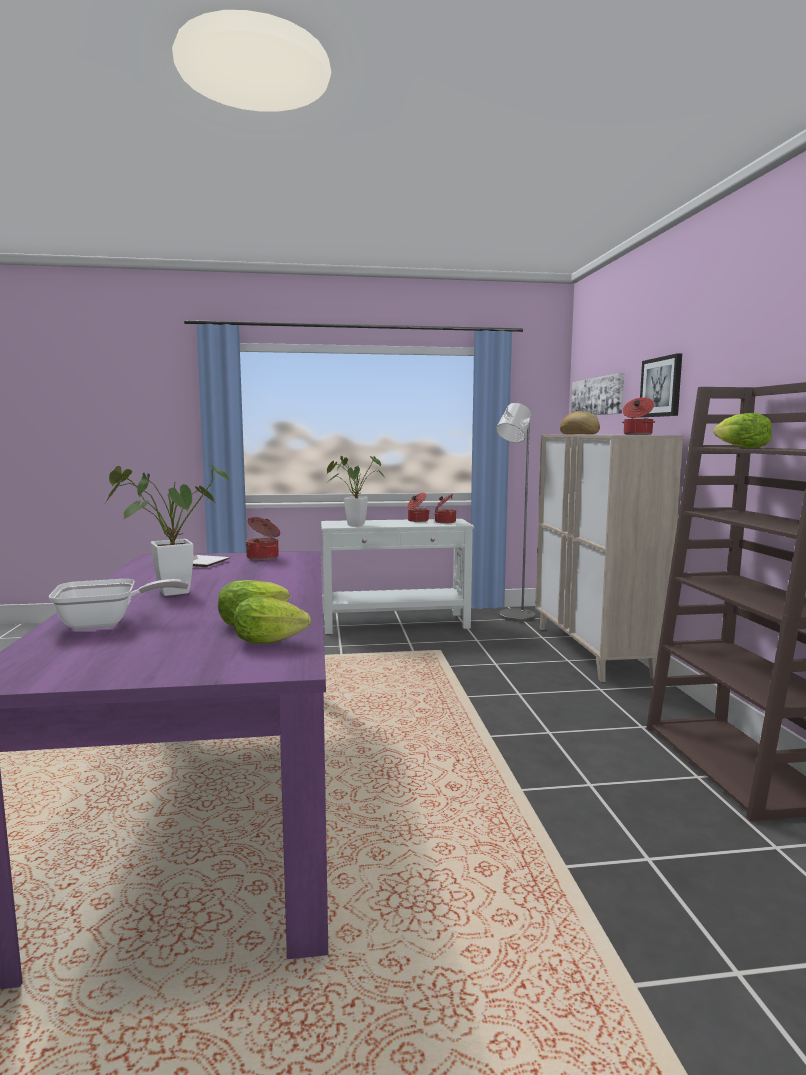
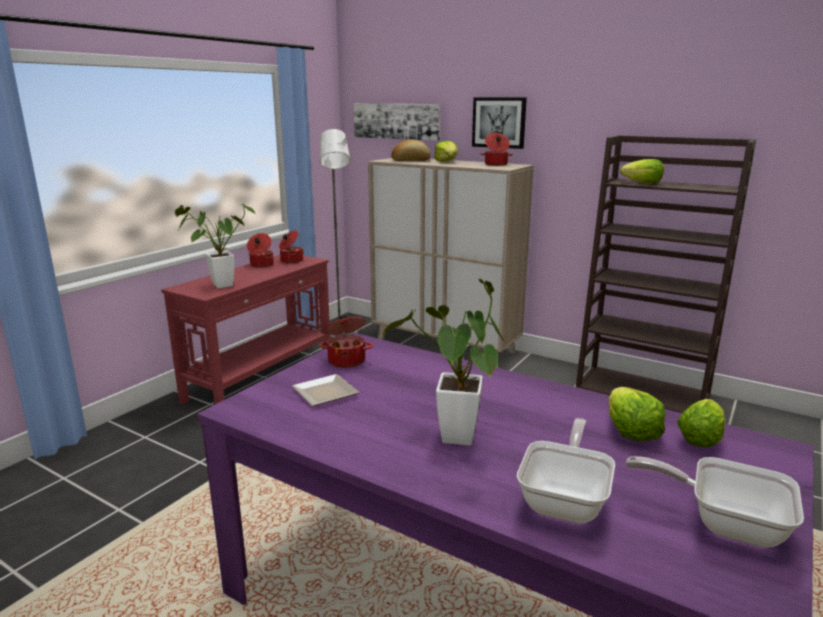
camera: 50 degrees left, 10 degrees up
(112, 662) = (724, 523): none -> frying pan
(396, 623) = (262, 379): white console table -> red console table
(607, 434) = (446, 162): none -> lettuce

